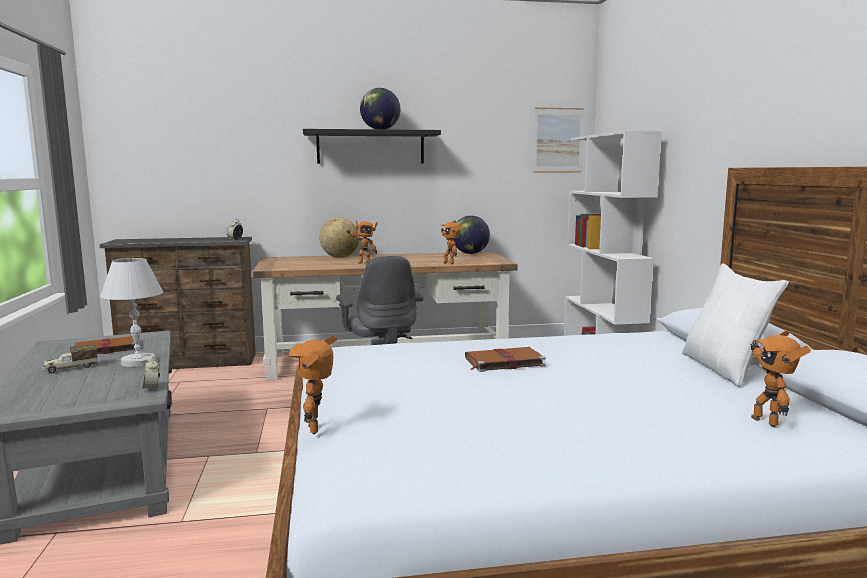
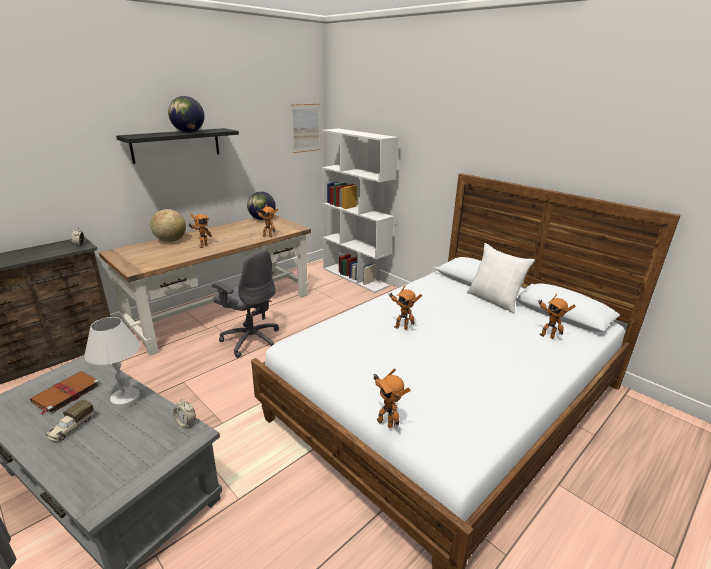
camera: 35 degrees left, 15 degrees up
(503, 362) = (401, 327): brown book -> toy robot

